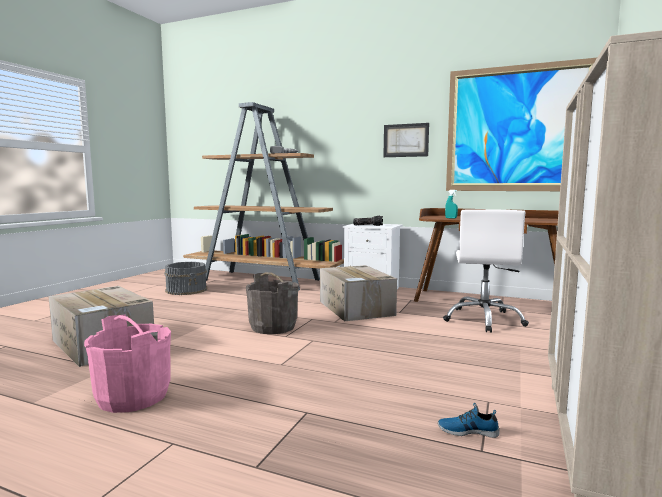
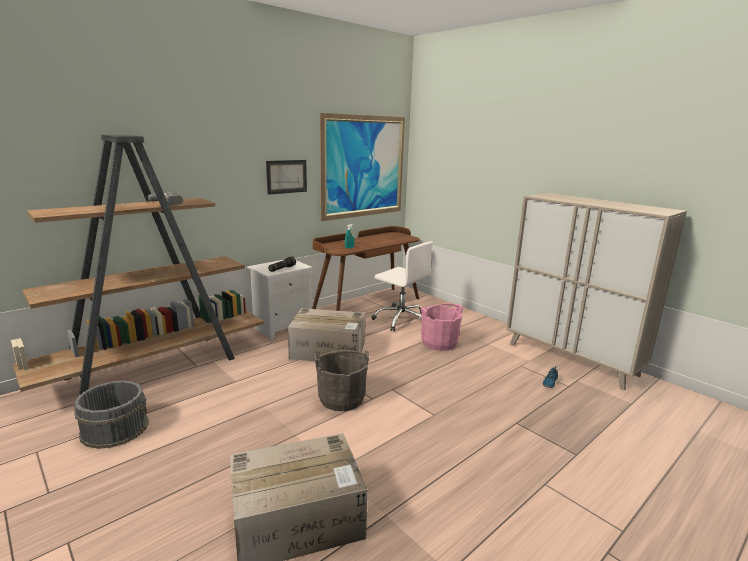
camera: 65 degrees left, 10 degrees up
(133, 396) = (462, 499): pink bucket -> pink bucket (439, 343)

